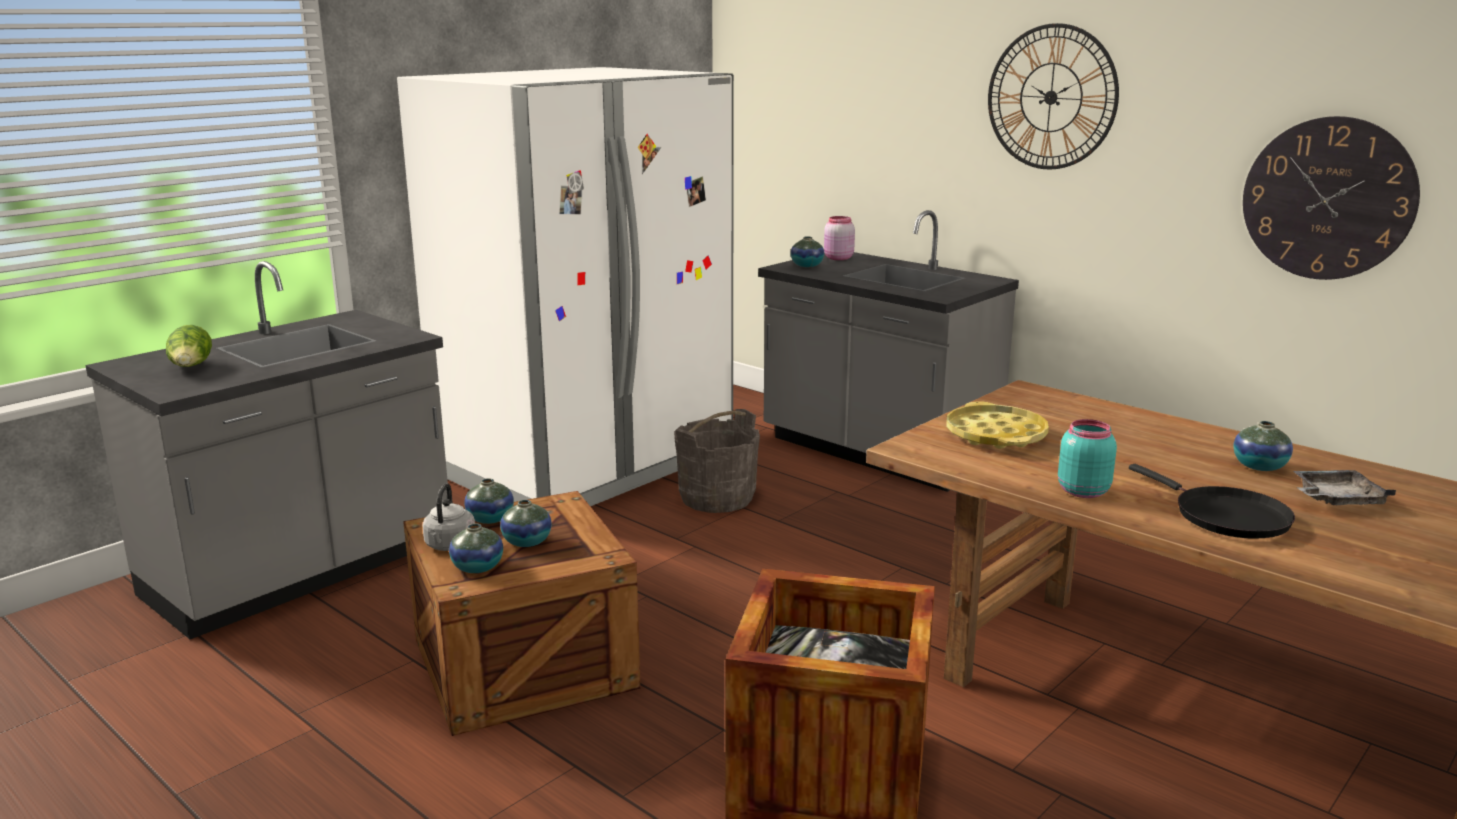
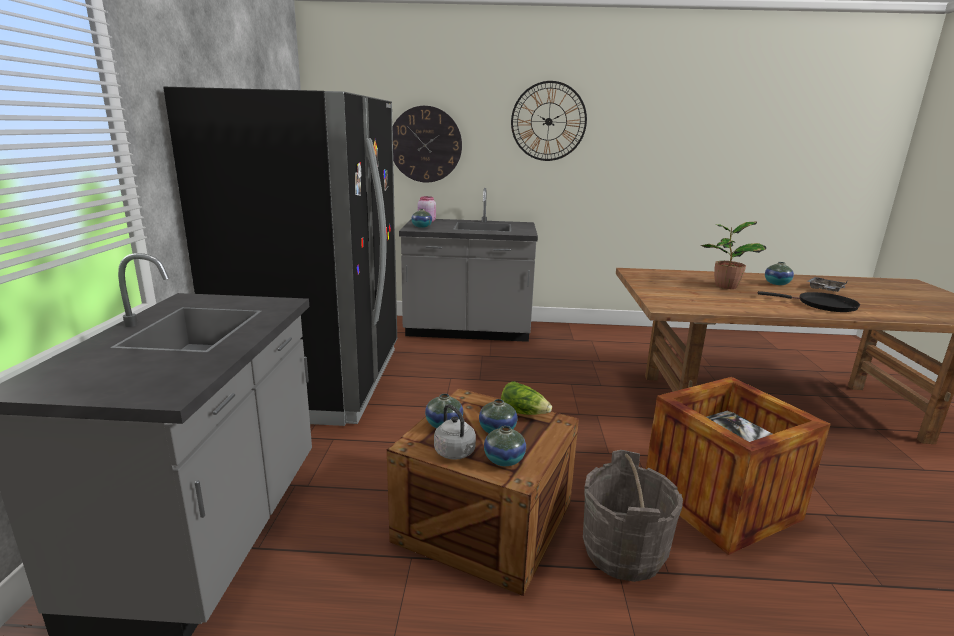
camera: 40 degrees left, 0 degrees up
(191, 367) = (128, 369): lettuce -> lettuce (523, 413)
(588, 464) = (319, 380): white fridge -> black fridge
(716, 498) = (428, 377): grey bucket -> grey bucket (623, 552)
(996, 435) = (675, 292): yellow tray -> none
(1081, 491) = (764, 308): turquoise jar -> none
(1126, 446) = (724, 286): none -> potted plant
(1328, 199) = (688, 166): wall clock -> wall clock (425, 144)

